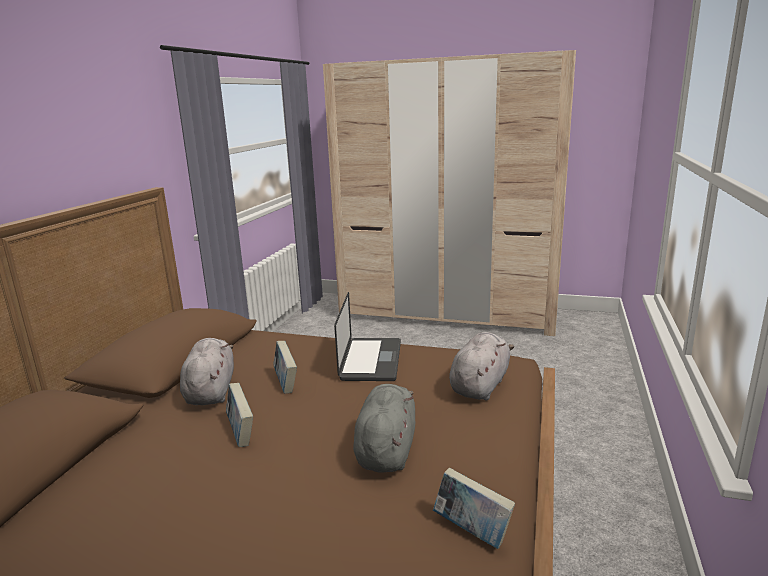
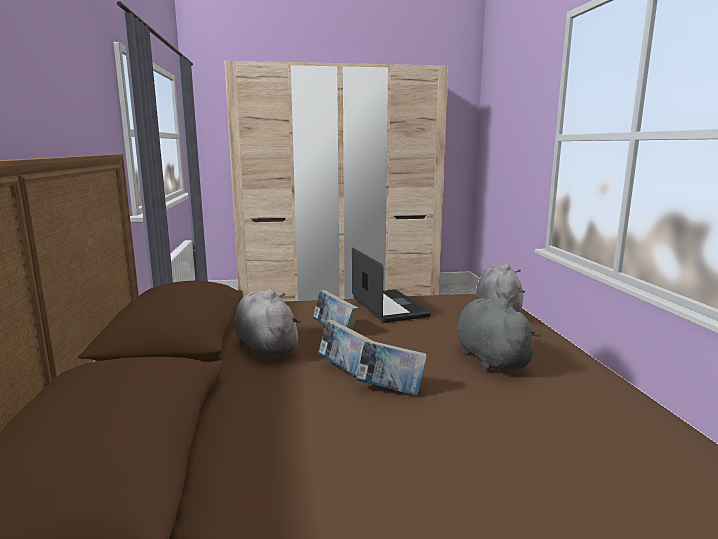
camera: 25 degrees left, 5 degrees down
(472, 531) = (624, 392): book -> book (390, 391)

